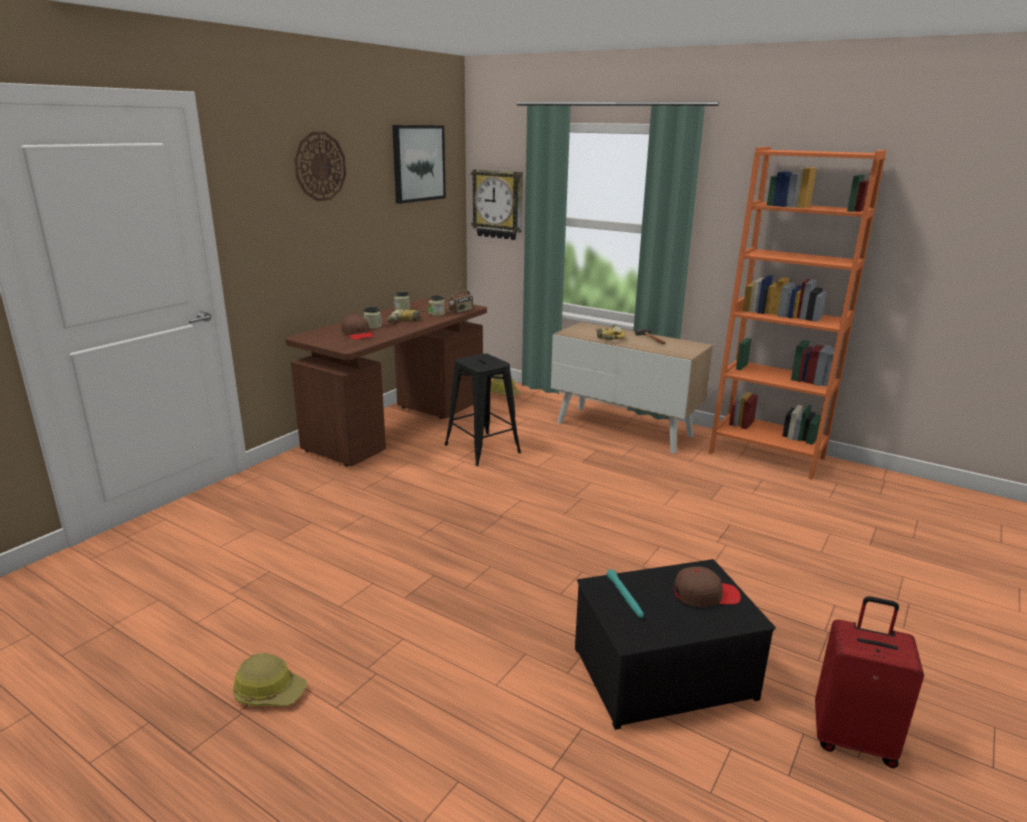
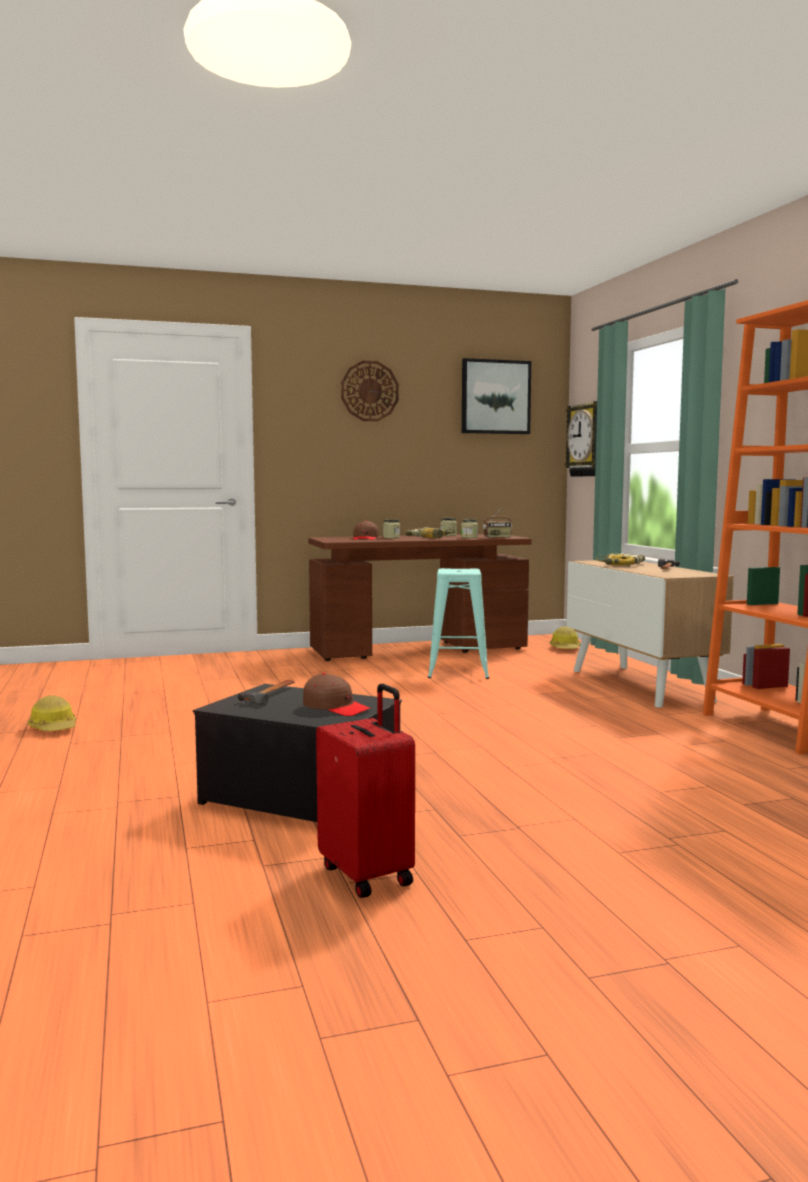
camera: 40 degrees right, 15 degrees down
(482, 449) = (458, 671): black stool -> turquoise stool
(625, 598) = (271, 695): turquoise flashlight -> hammer

